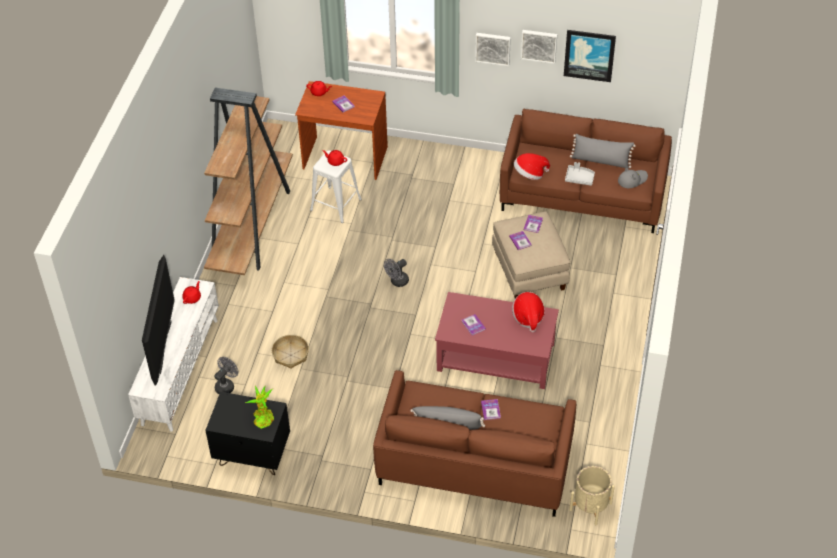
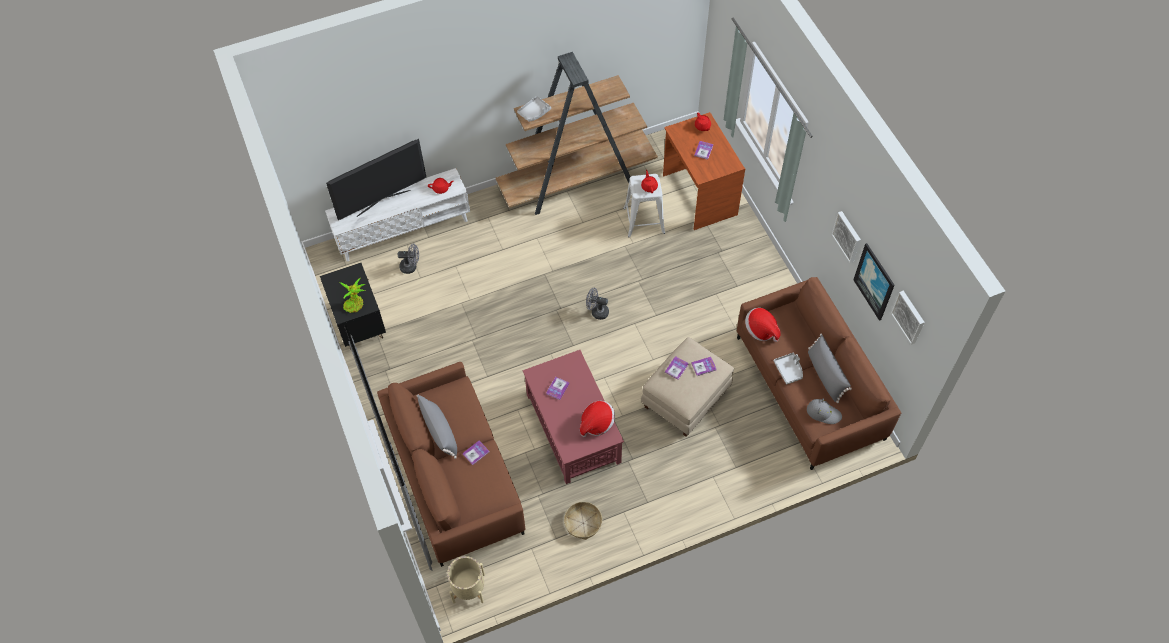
camera: 55 degrees right, 10 degrees up
(224, 162) = (534, 112): none -> grey tray
(290, 355) = (469, 288): basket -> basket (583, 523)
(493, 48) = (821, 206): picture -> picture (909, 316)

